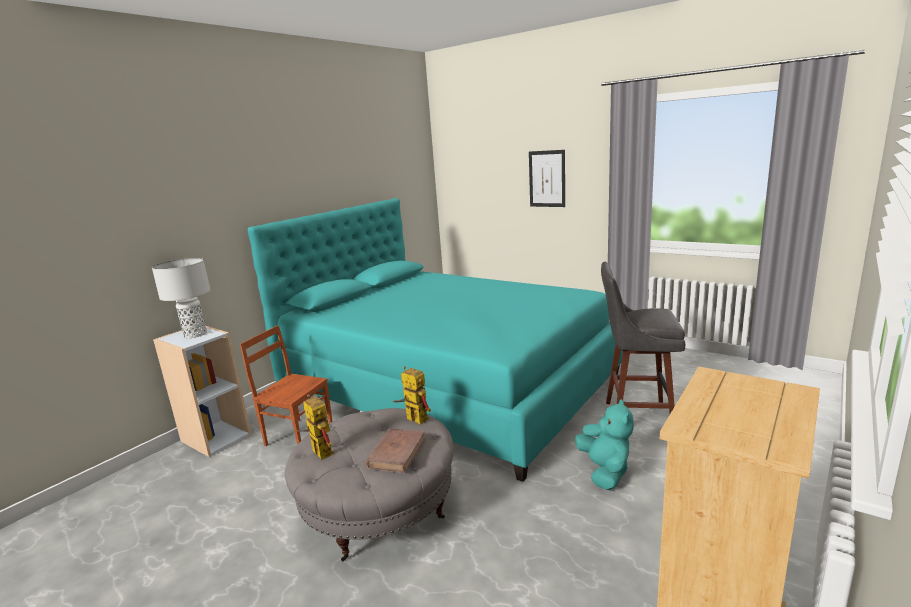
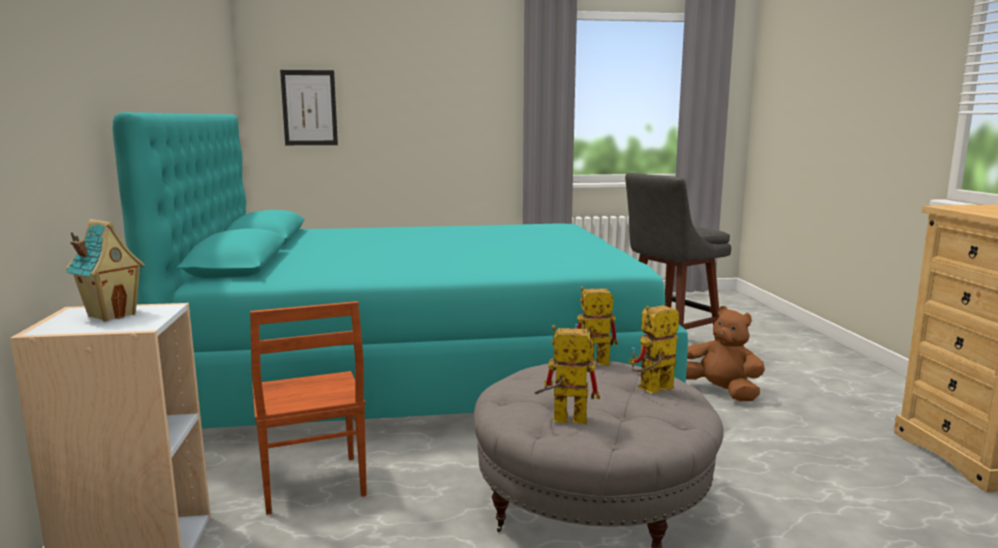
camera: 45 degrees left, 5 degrees down
(195, 334) = (112, 315): white table lamp -> toy house
(299, 435) = (311, 485): brown chair -> brown chair turned 90 degrees counterclockwise
(397, 453) = (652, 390): brown book -> toy robot
(547, 179) = (434, 102): picture -> picture (309, 108)
(605, 471) = (720, 392): turquoise plush toy -> brown plush toy

